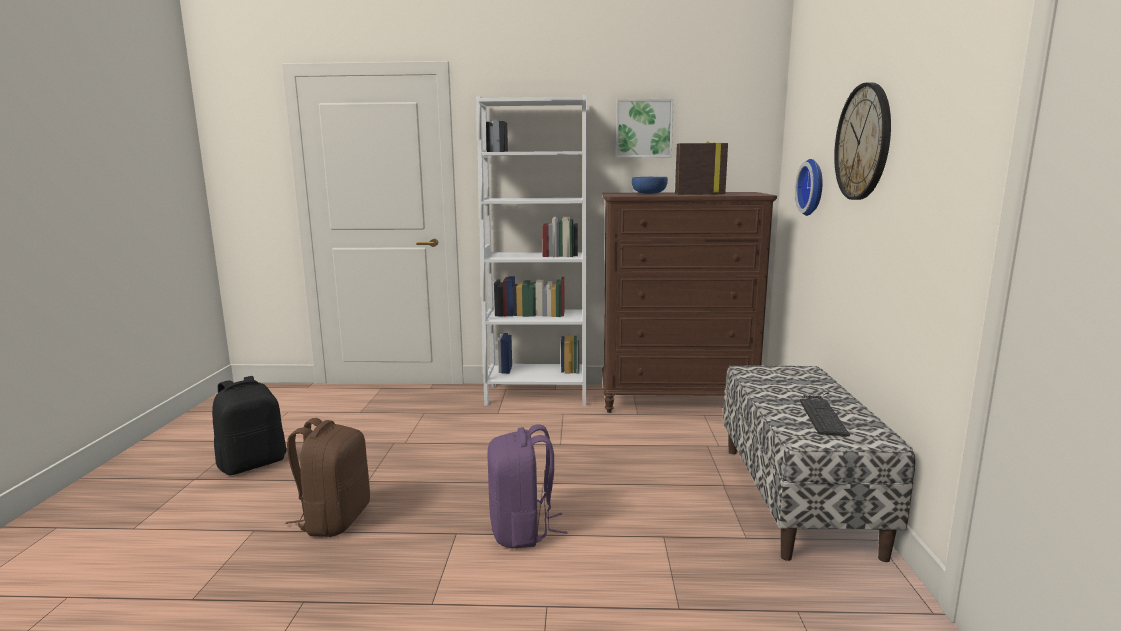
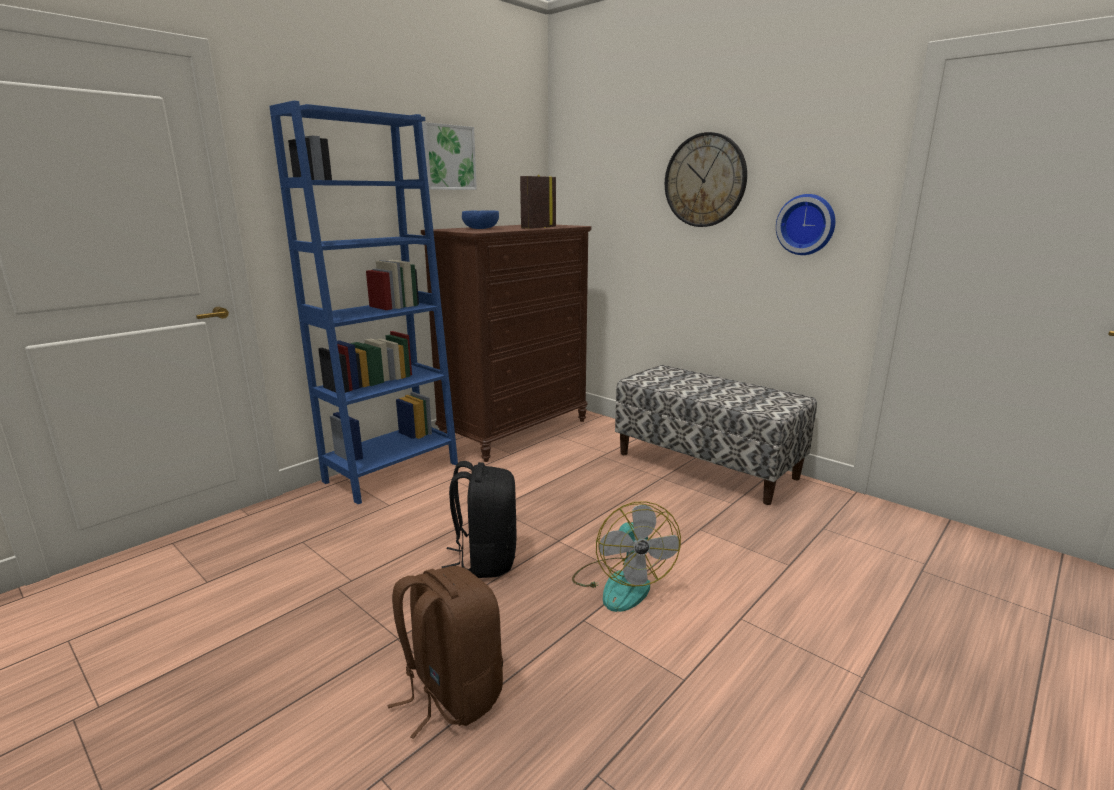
camera: 50 degrees left, 5 degrees up
(253, 463) = (178, 726): black backpack -> black backpack (486, 559)
(522, 530) = (621, 583): purple backpack -> fan
(537, 395) = (392, 472): white bookcase -> blue bookcase
(813, 187) = (622, 218): wall clock -> wall clock (806, 224)
(822, 413) = (739, 393): keyboard -> none

